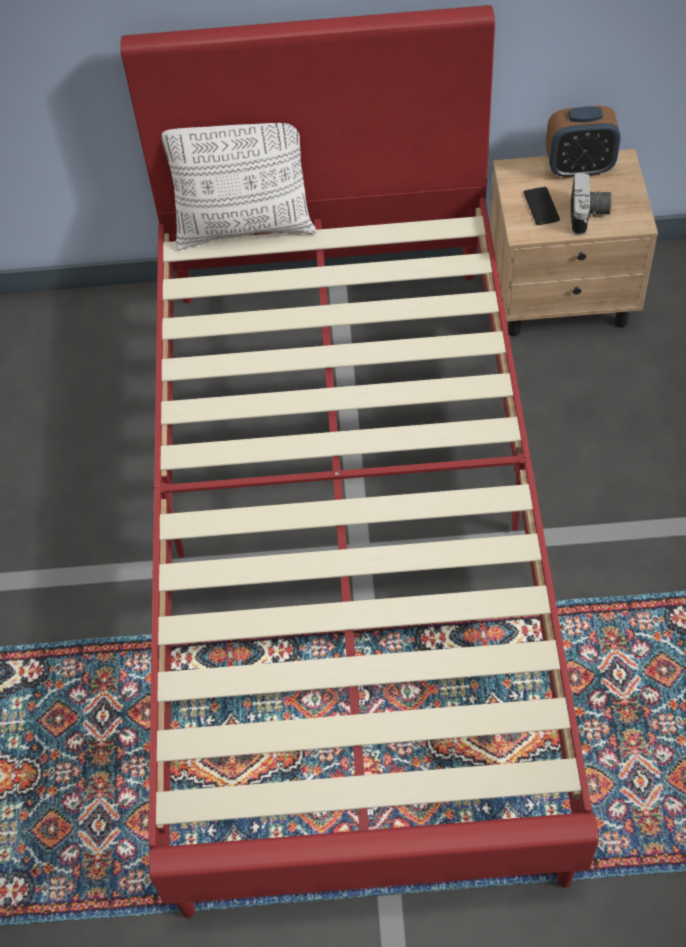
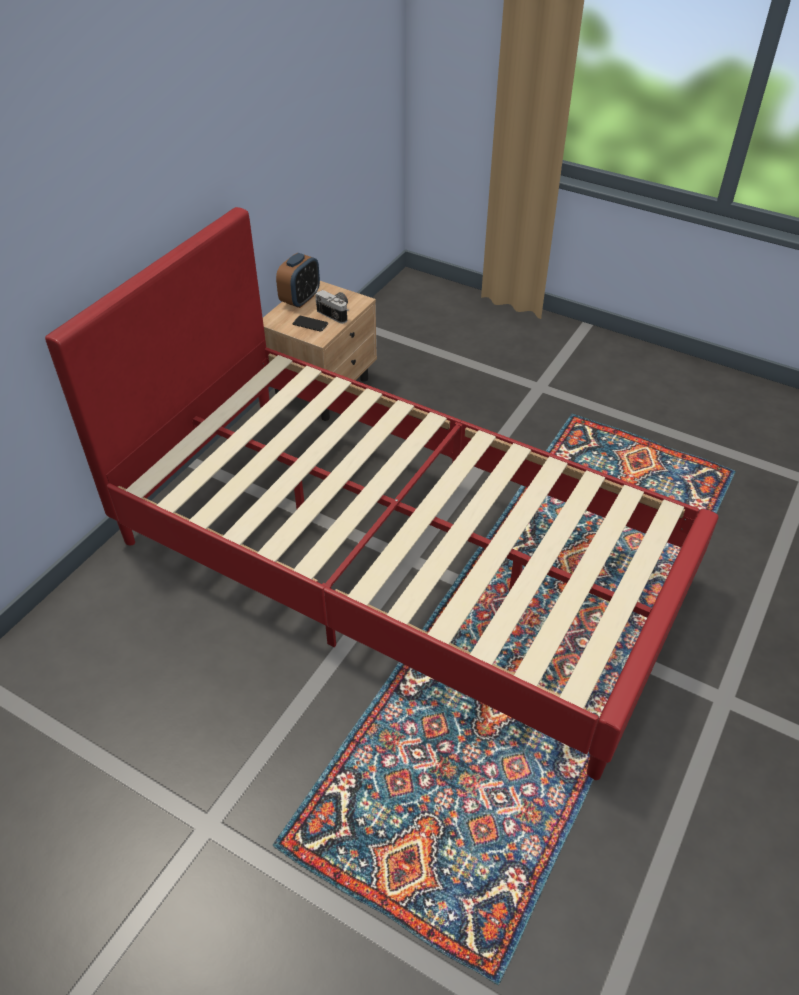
camera: 60 degrees left, 10 degrees down
(245, 227) = (163, 448): pillow -> none

